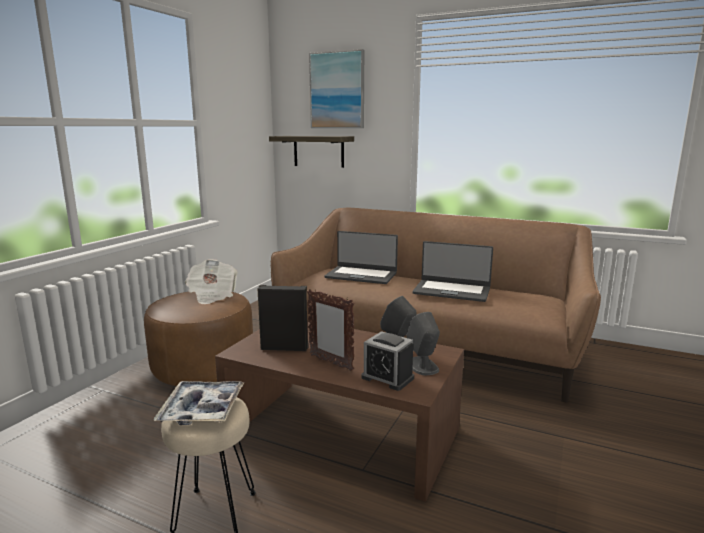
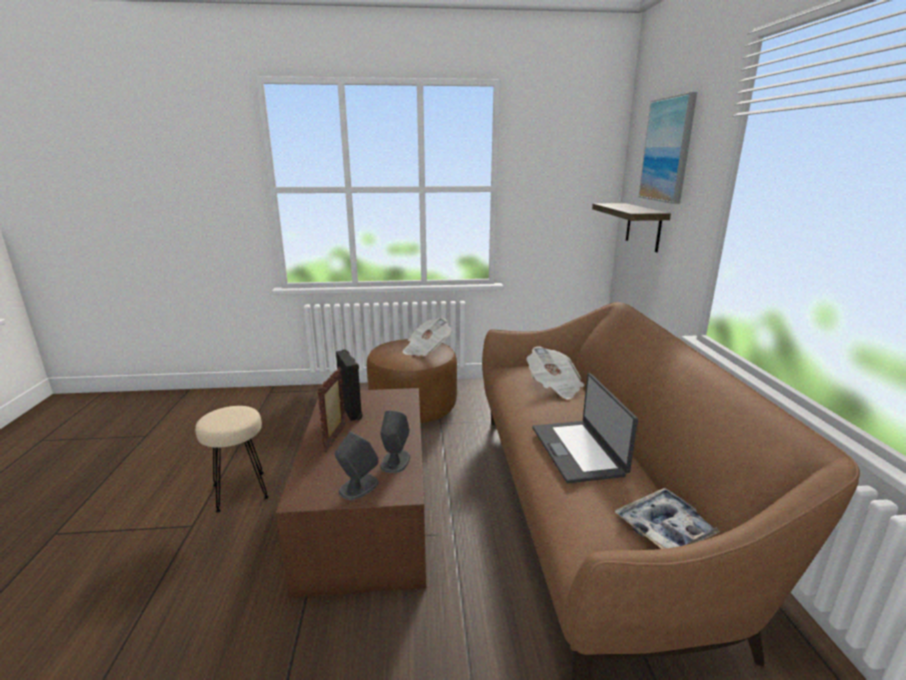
camera: 60 degrees right, 5 degrees up
(202, 409) = (228, 415): tray -> tray (666, 528)
(361, 275) = (554, 386): laptop -> newspaper
(387, 378) = (321, 474): alarm clock -> none

